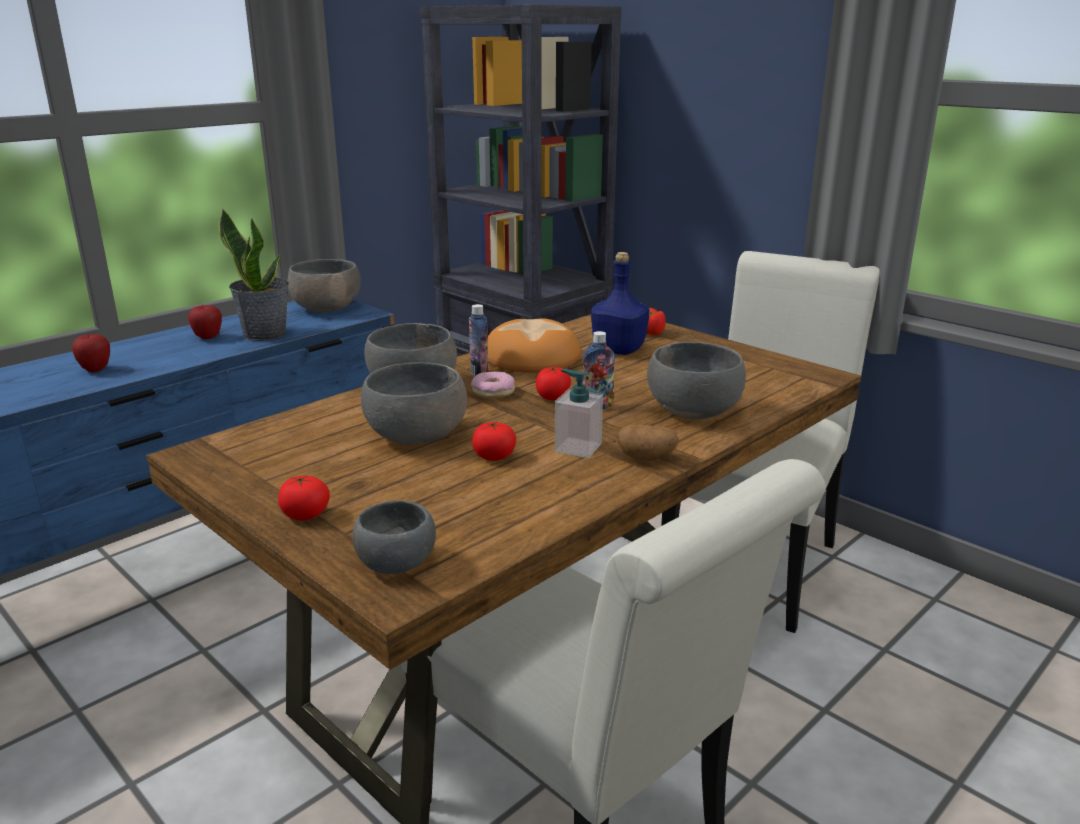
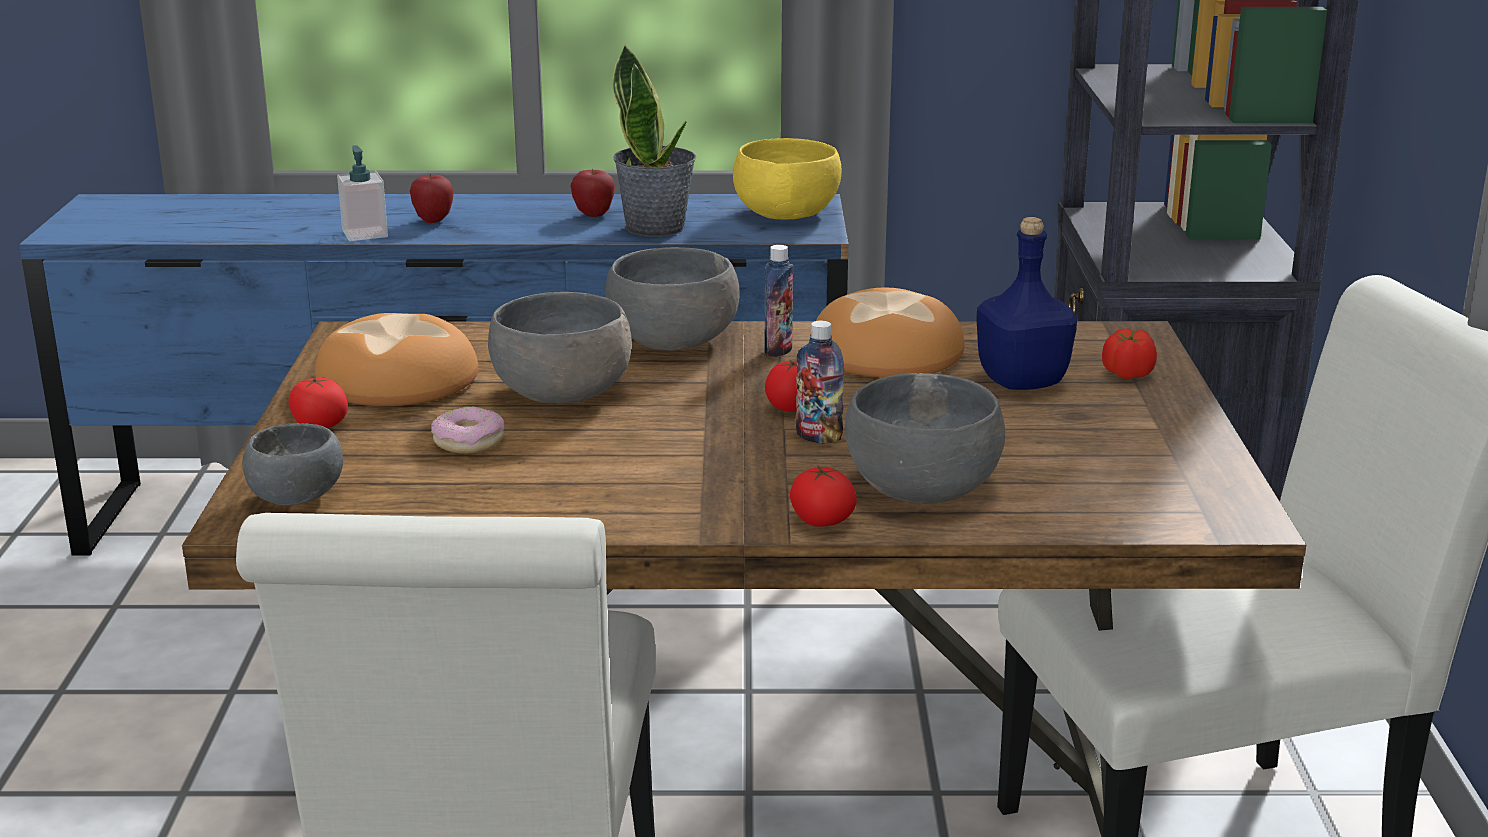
camera: 45 degrees right, 0 degrees up
(293, 466) = (399, 379): none -> bread
(326, 308) = (785, 214): grey bowl -> yellow bowl
(493, 391) = (744, 376): donut -> donut (469, 441)
(494, 457) = (583, 444): tomato -> tomato (821, 521)
(577, 447) = (685, 471): soap dispenser -> soap dispenser (365, 233)
(646, 458) = (729, 513): potato -> none

